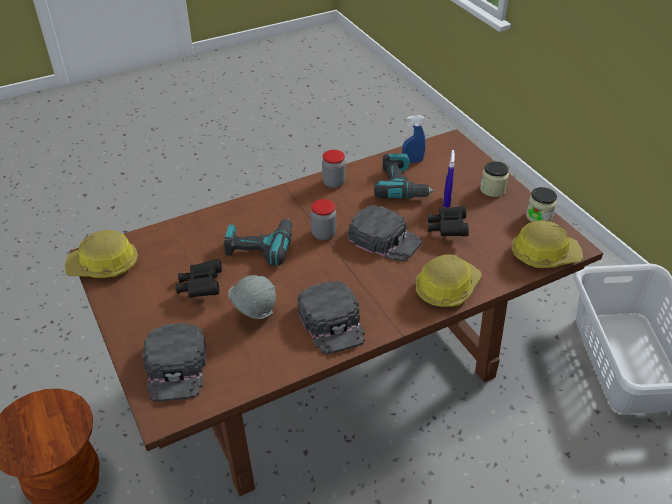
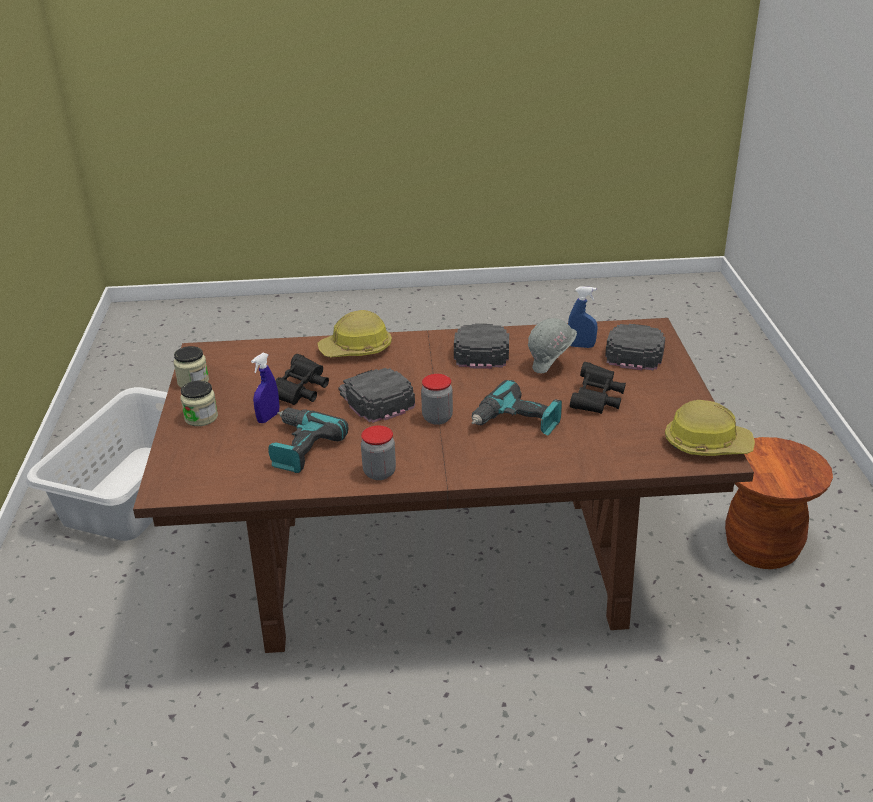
camera: 155 degrees left, 10 degrees down
(412, 161) = (251, 475): blue spray bottle -> blue spray bottle (581, 346)
(544, 254) = (237, 352): hard hat -> none

